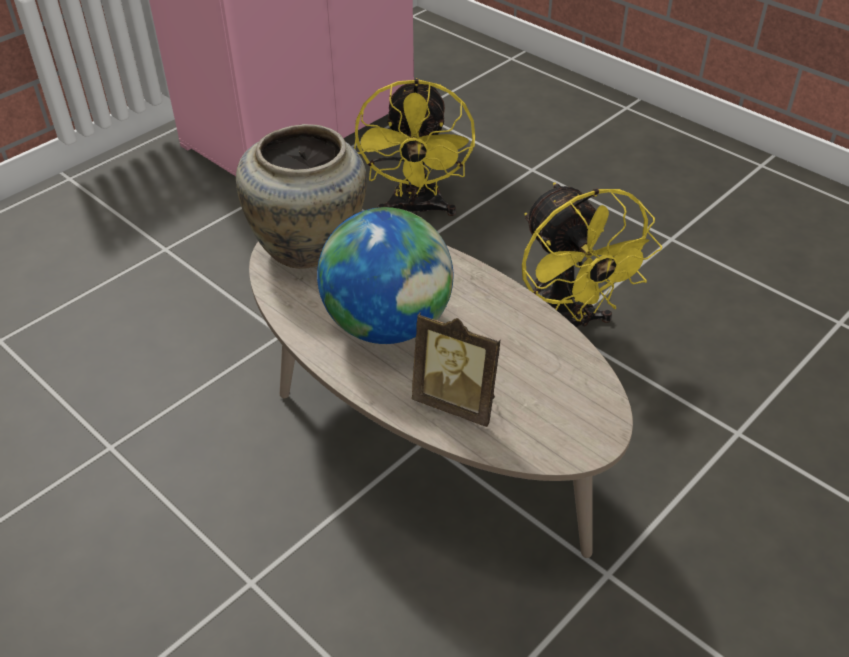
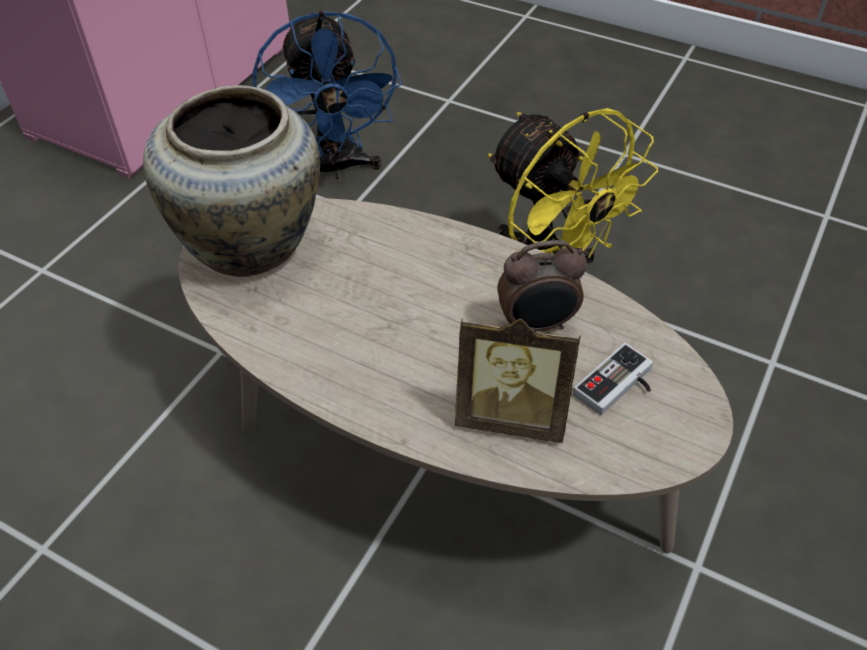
camera: 15 degrees left, 5 degrees up
(388, 325) = (387, 330): globe -> none
(416, 210) = (334, 168): yellow fan -> blue fan
(503, 343) = (537, 325): none -> alarm clock
(549, 399) = (619, 387): none -> game controller

